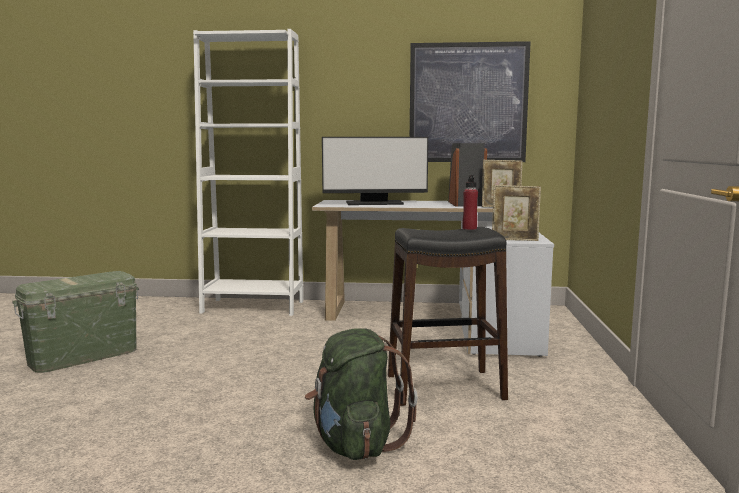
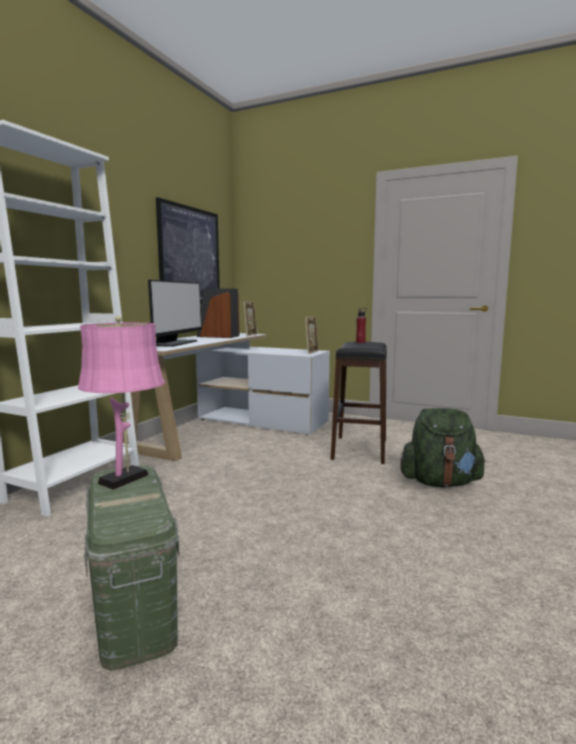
camera: 70 degrees left, 0 degrees up
(106, 276) = (128, 477): none -> pink table lamp

